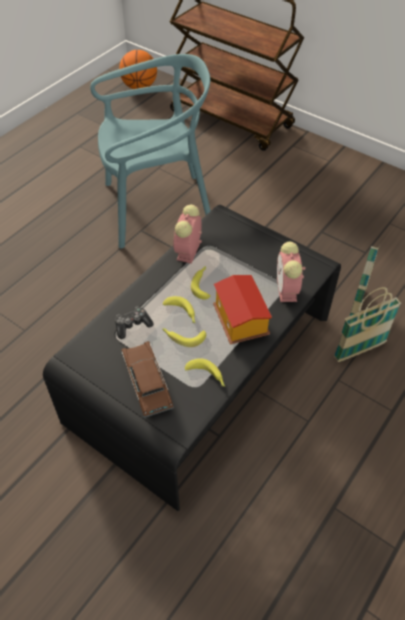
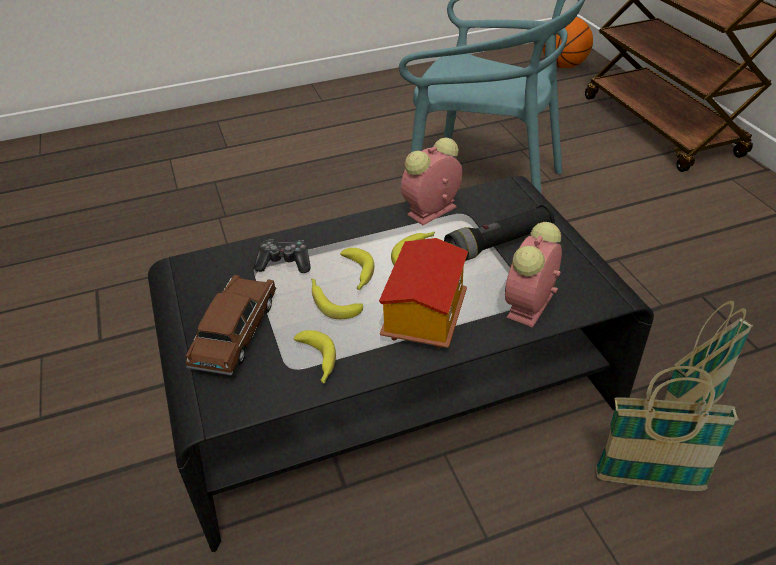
camera: 35 degrees right, 10 degrees down
(243, 258) = (499, 244): none -> black flashlight

